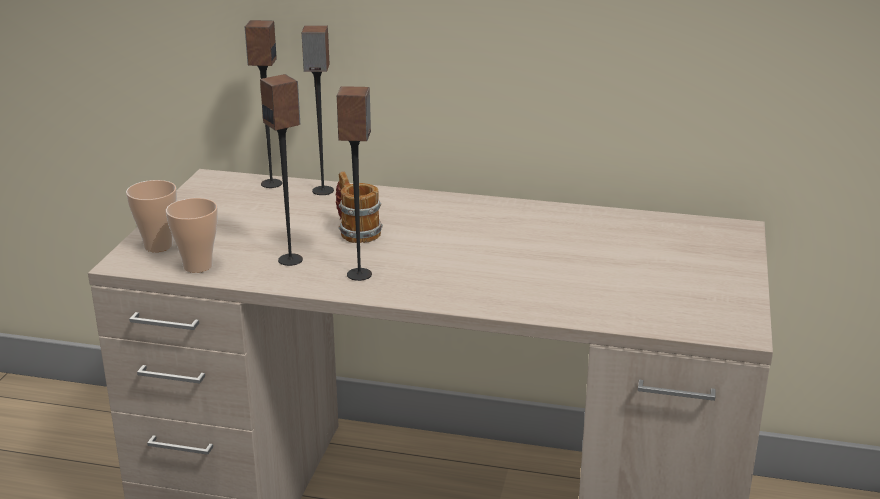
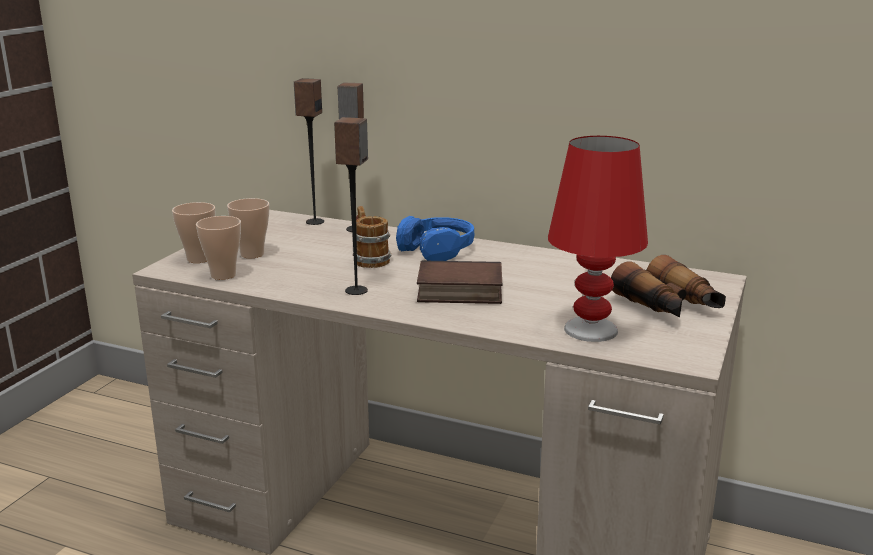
camera: 10 degrees right, 5 degrees down
(218, 234) = (252, 254): none -> cup
(291, 260) = (303, 276): speaker -> none
(427, 212) = (437, 250): none -> blue headphones
(472, 267) = (458, 292): none -> book
(629, 303) = (591, 330): none -> red table lamp
(698, 267) = (669, 306): none -> binoculars

